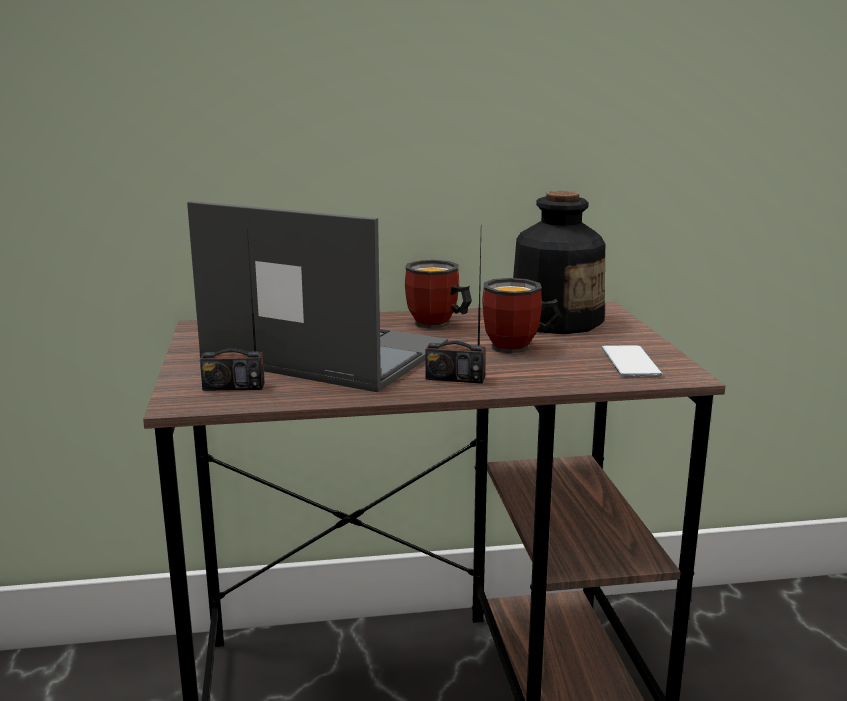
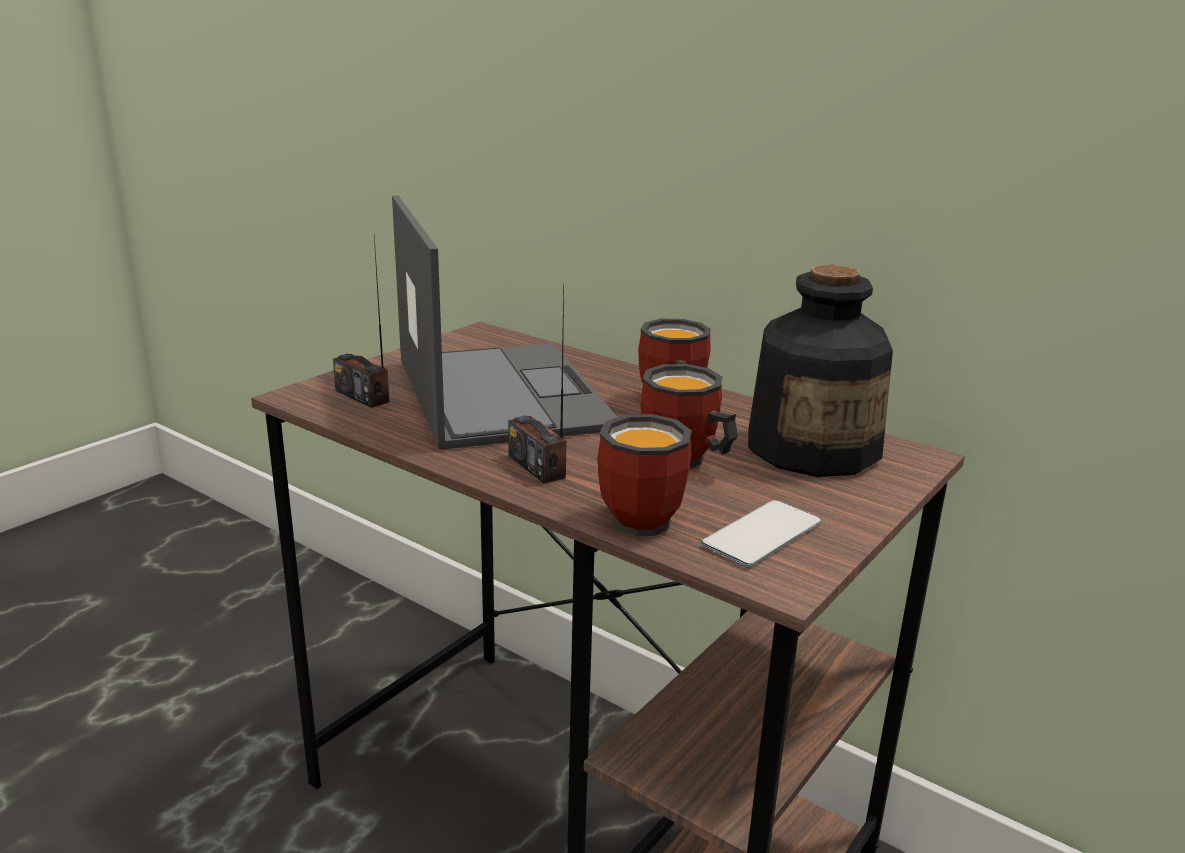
camera: 45 degrees right, 5 degrees up
(570, 375) = (650, 517): none -> mug

